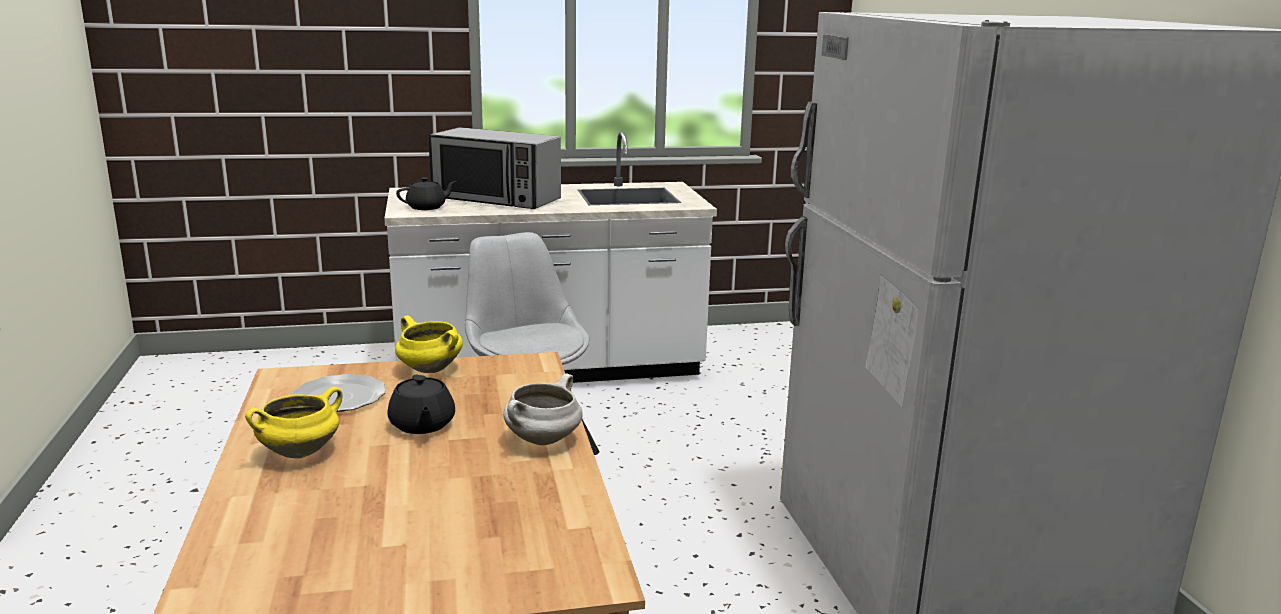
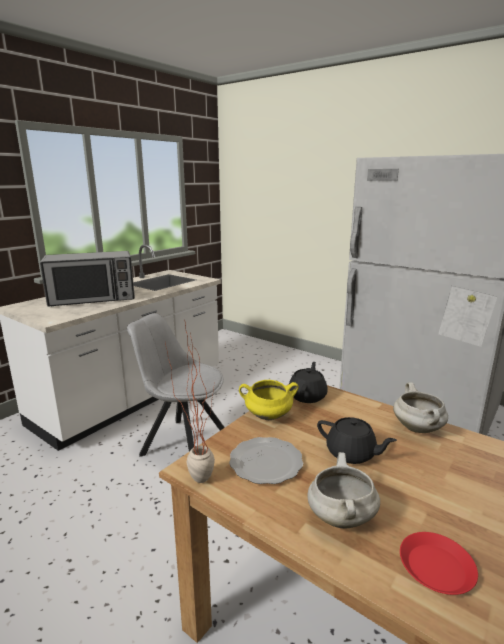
camera: 40 degrees left, 0 degrees up
(274, 381) = (196, 475): none -> potted plant
(283, 507) = (435, 567): none -> red plate
(300, 451) = (340, 517): yellow cooking pot -> white cooking pot
(427, 207) = (59, 313): black teapot -> black teapot (307, 396)

